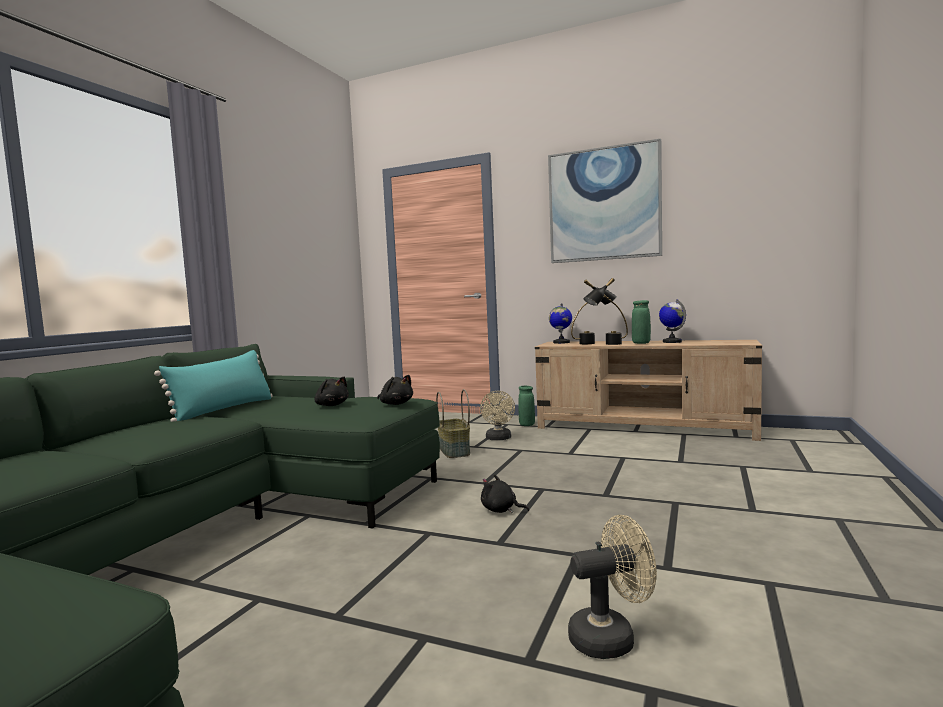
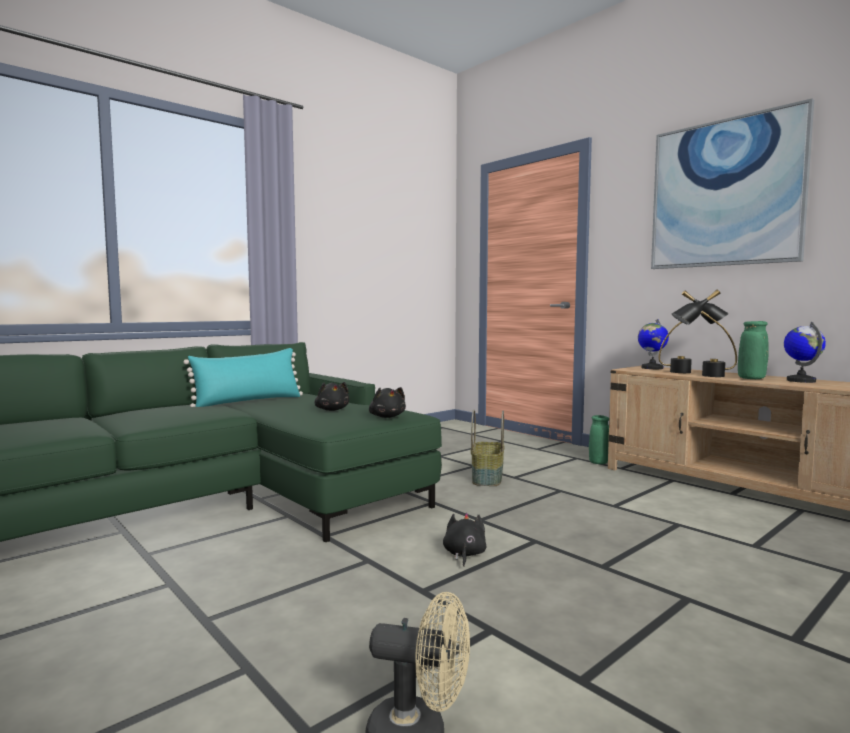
camera: 25 degrees right, 0 degrees up
(498, 439) = (549, 473): beige fan -> none
(501, 510) = (464, 554): black plush toy -> black plush toy turned 45 degrees clockwise

